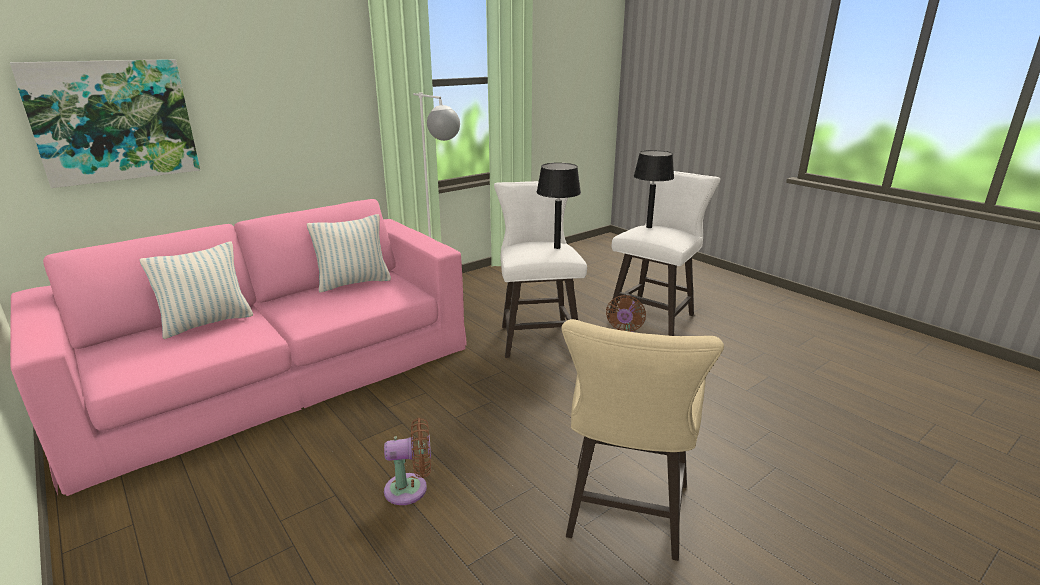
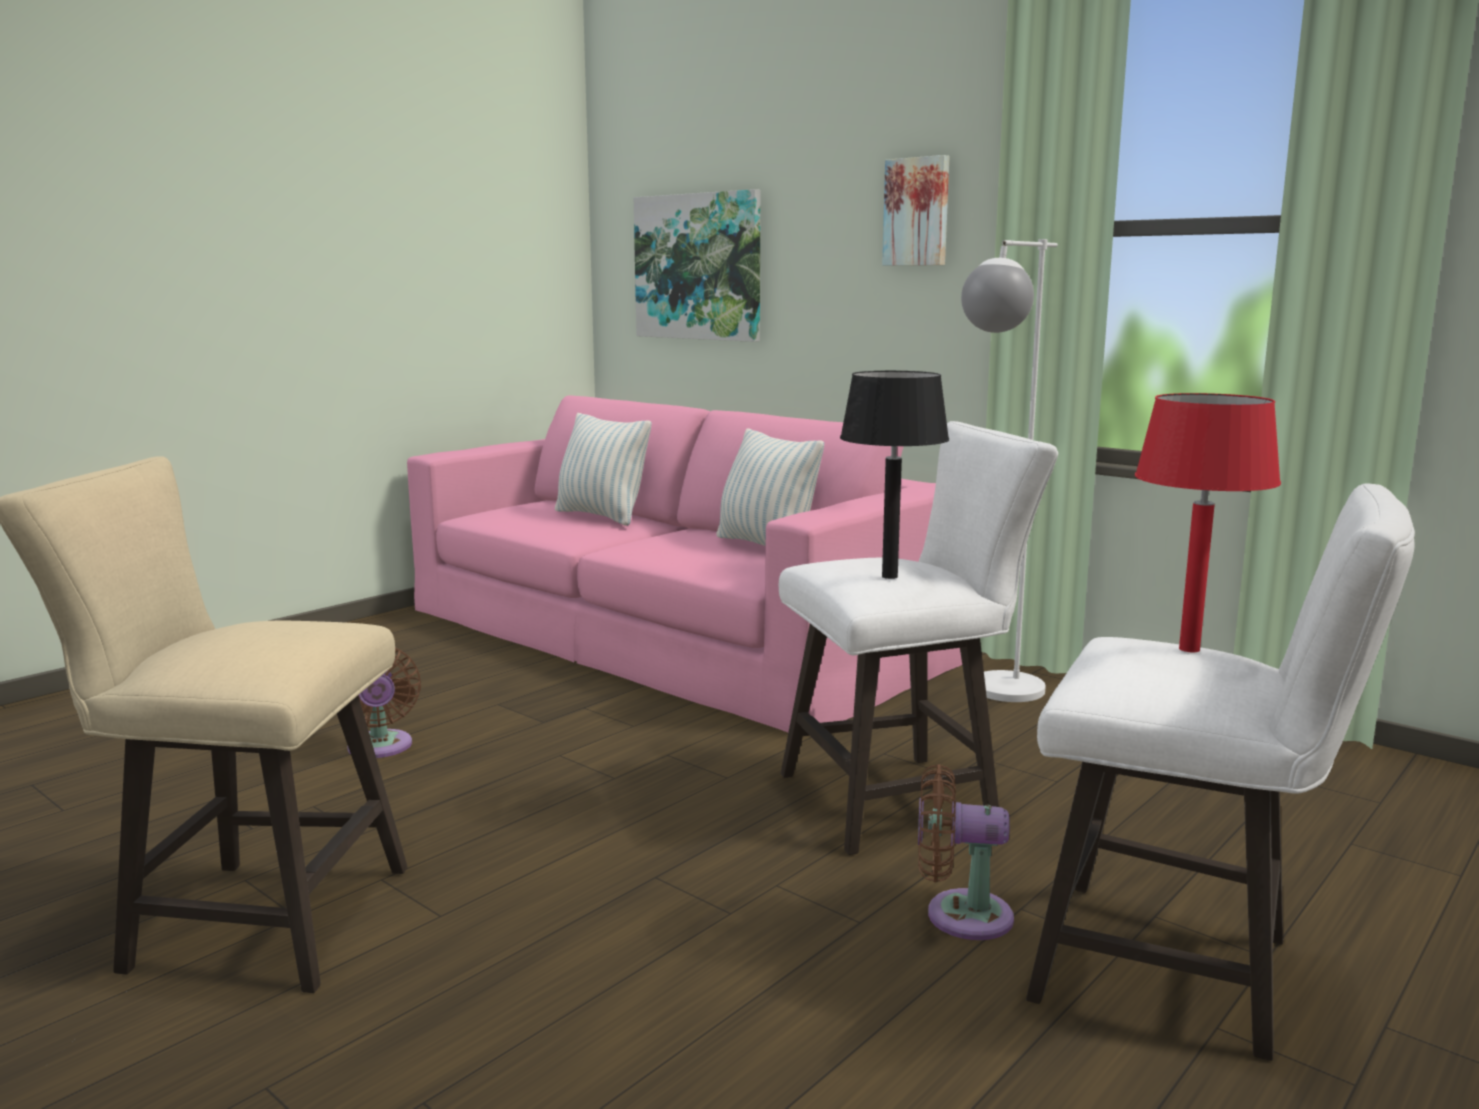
camera: 80 degrees right, 10 degrees down
(311, 76) = (917, 212): none -> picture
(649, 227) = (1189, 649): black table lamp -> red table lamp

